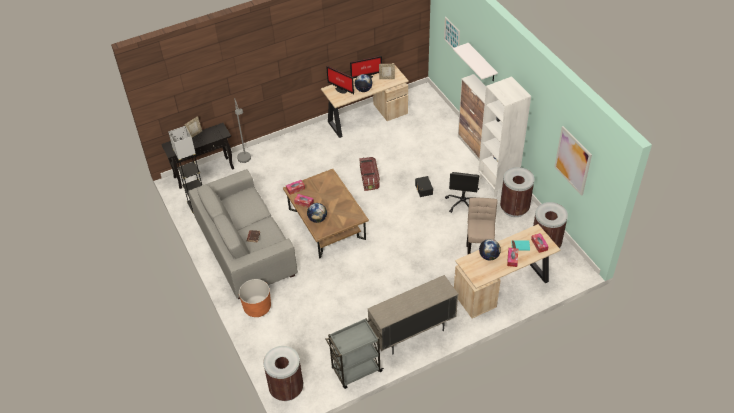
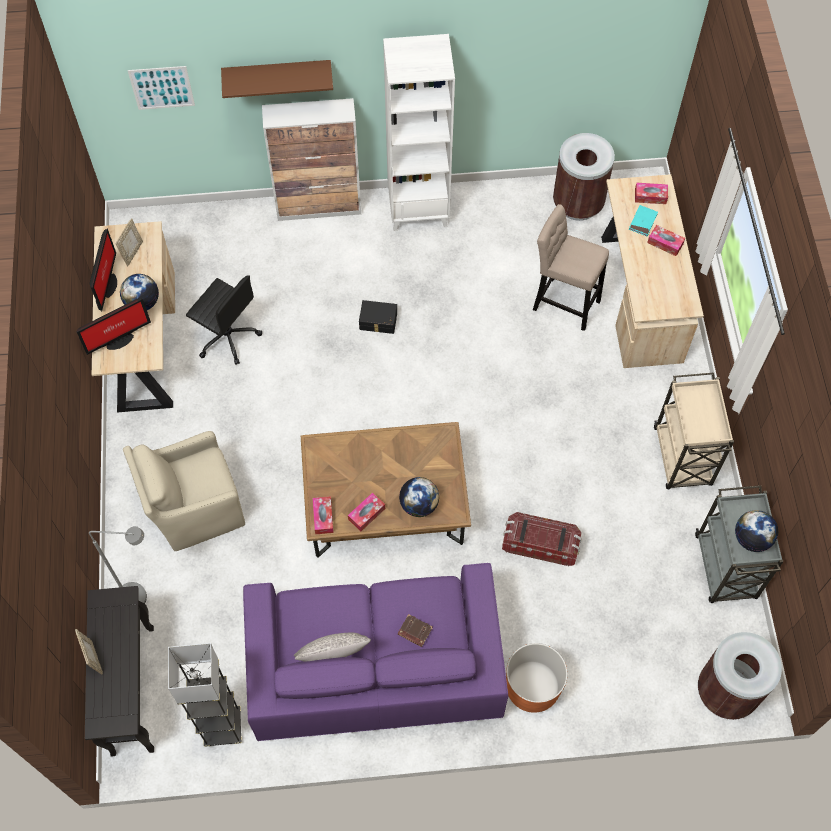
camera: 70 degrees left, 15 degrees up
(231, 214) = (333, 656): none -> grey pillow
(245, 246) = (374, 665): grey sofa -> purple sofa
(293, 162) = (195, 509): none -> beige armchair
(369, 179) = (309, 395): storage box -> storage box (540, 545)
(412, 334) = (682, 458): beige cabinet -> beige cart
(462, 203) = (438, 277): black office chair -> black office chair (227, 336)
(482, 63) = (277, 74): white shelf -> brown shelf
(489, 256) = (646, 272): globe -> globe (752, 538)
(514, 208) = (485, 211): brown trash can -> none
(573, 160) = (576, 58): picture -> none

